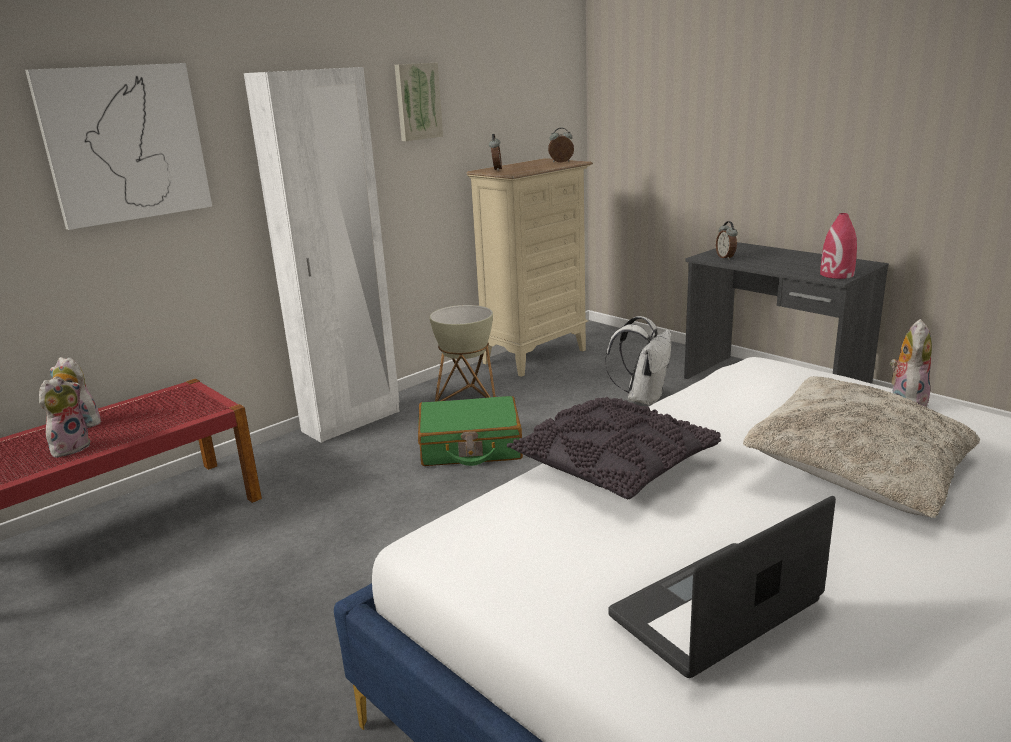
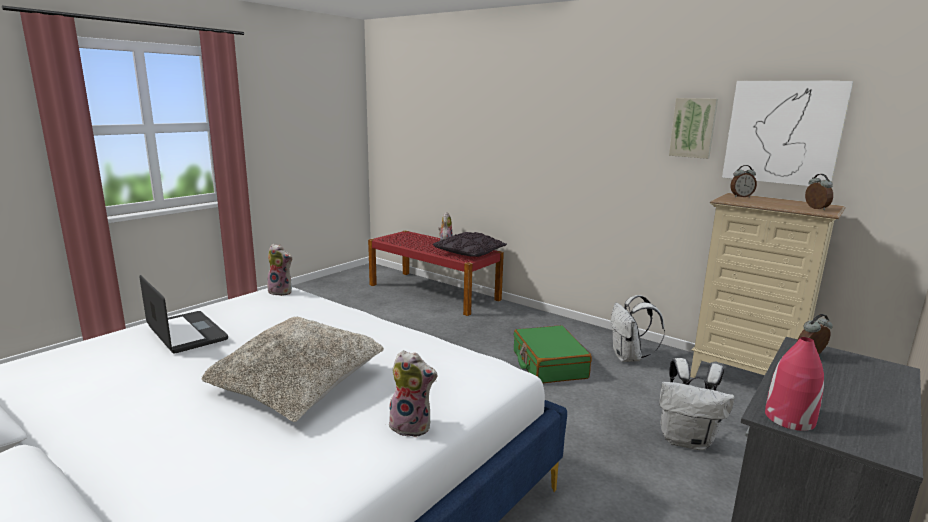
camera: 80 degrees right, 5 degrees down
(71, 447) = (422, 246): plush toy -> plush toy (282, 292)
(125, 144) = (502, 125): picture -> picture (783, 132)
(352, 421) = (567, 325): white wardrobe -> none
(467, 398) = (629, 358): planter -> white backpack
(614, 465) = (333, 318): black pillow -> black pillow (469, 253)

